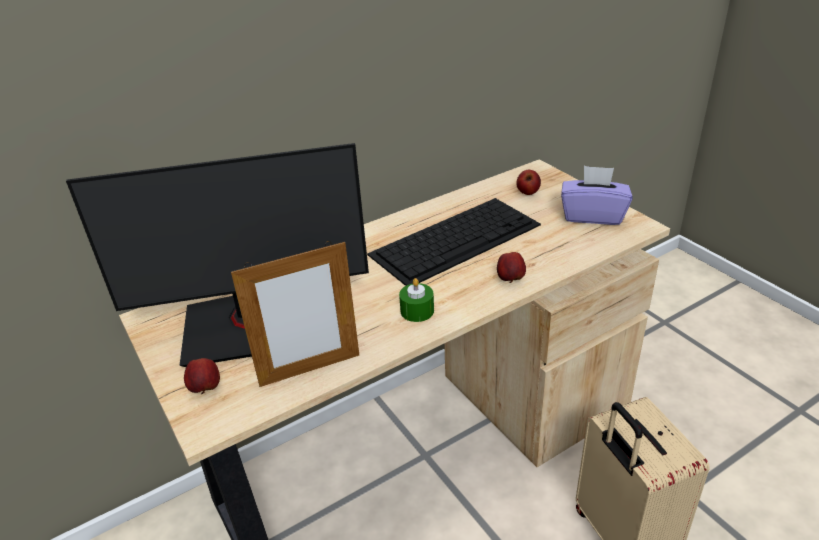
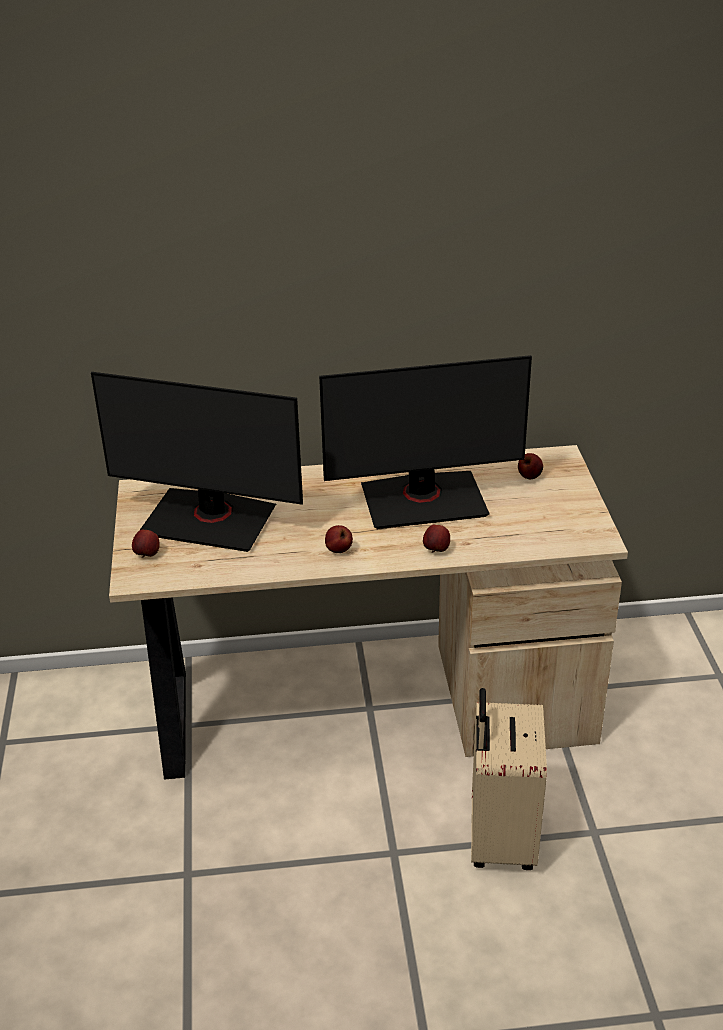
camera: 25 degrees right, 0 degrees up
(310, 370) = (226, 567): picture frame -> none
(417, 311) = (338, 550): green candle -> apple
(456, 238) = (423, 500): keyboard -> monitor
(592, 215) = (567, 517): purple tissue box -> none

